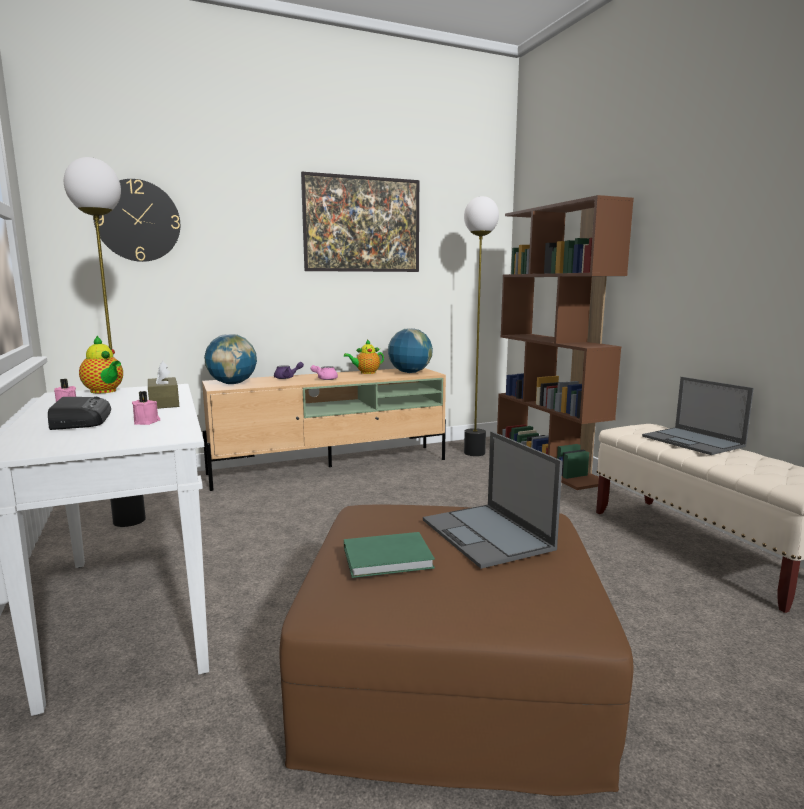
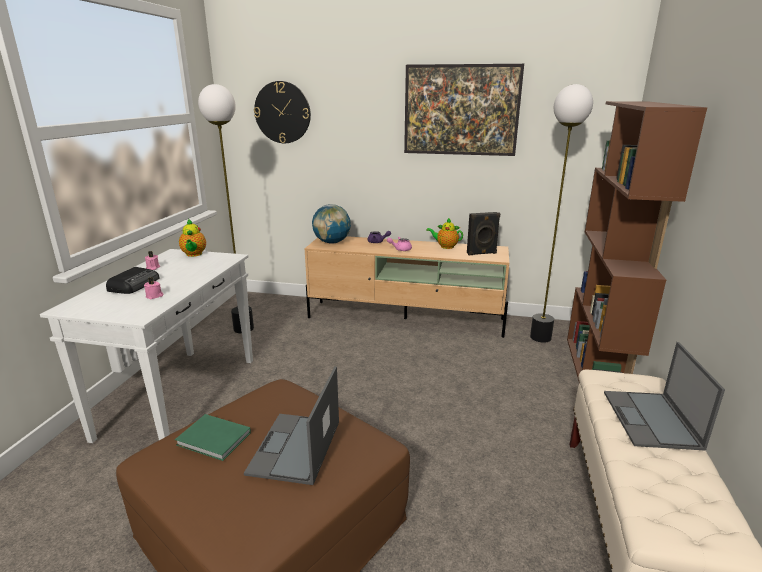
camera: 35 degrees right, 10 degrees up
(164, 403) = (196, 276): brown tissue box -> none
(410, 372) = (481, 253): globe -> black speaker

